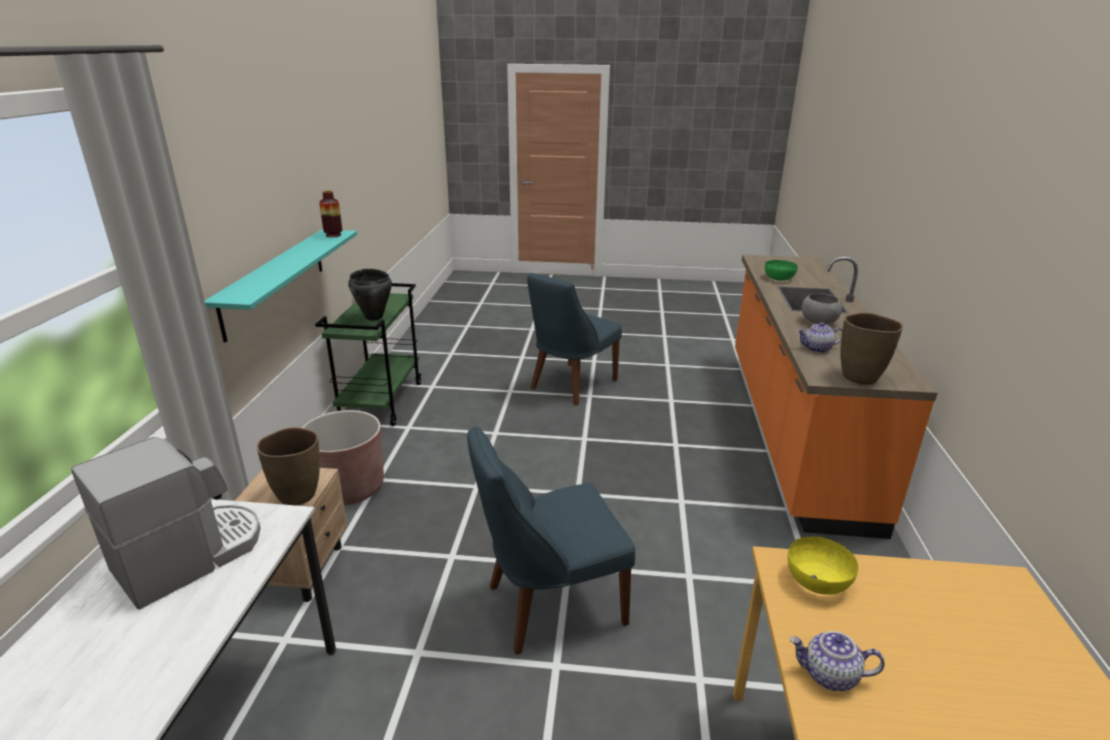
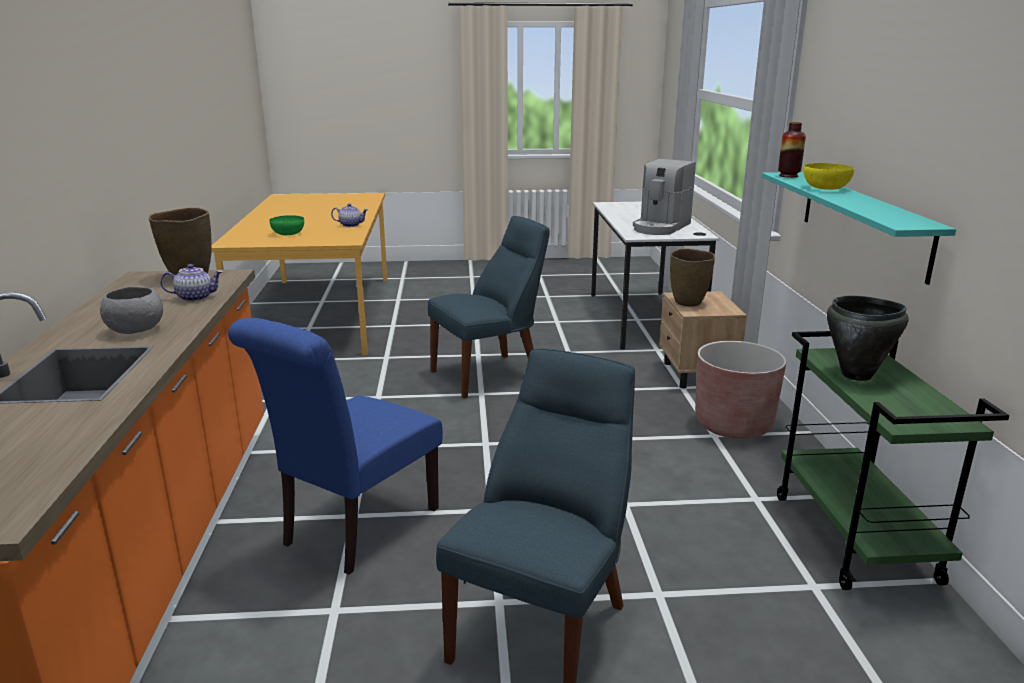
camera: 170 degrees right, 5 degrees down
(333, 235) = (901, 220): vase -> vase (788, 176)
(672, 435) = (354, 530): none -> blue chair
(779, 278) = (58, 426): green bowl -> green bowl (288, 233)
(818, 581) = (334, 238): yellow bowl -> yellow bowl (825, 188)

